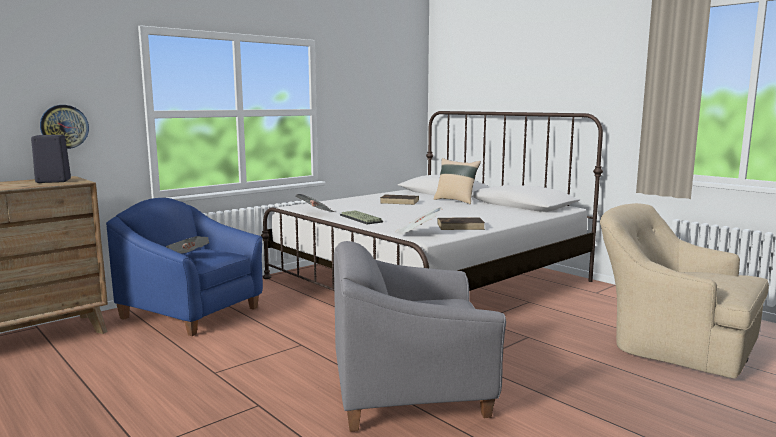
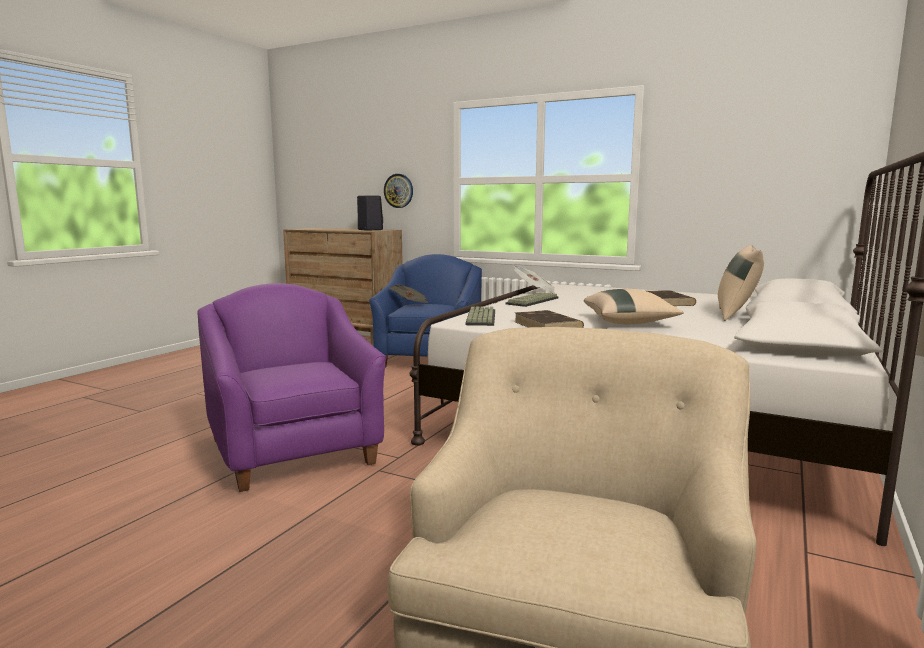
camera: 70 degrees right, 0 degrees up
(410, 392) = (294, 451): grey armchair -> purple armchair
(417, 233) = (479, 317): newspaper -> keyboard
(462, 215) = (629, 322): none -> beige pillow

